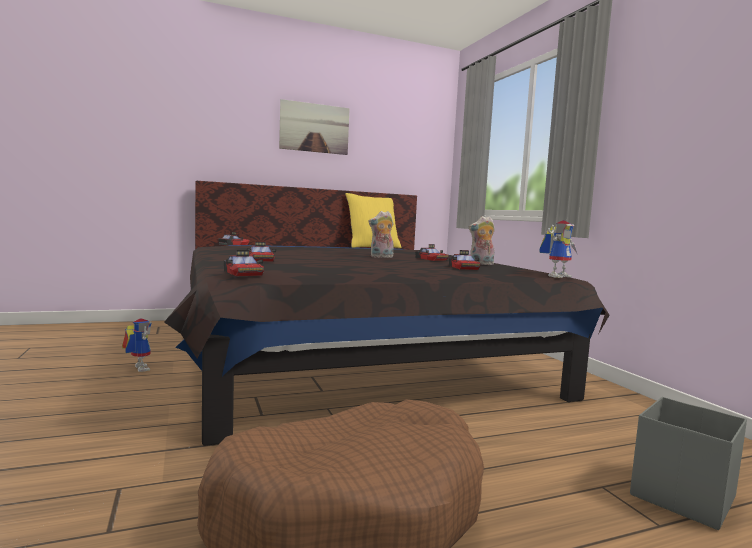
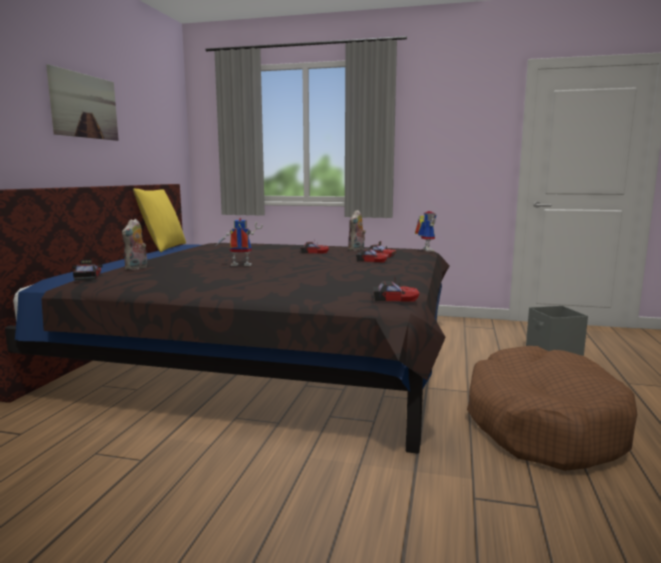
camera: 55 degrees left, 5 degrees up
(137, 368) = (166, 462): toy robot -> toy robot (239, 266)
(260, 259) = (290, 285): toy car -> toy car (372, 260)
(381, 257) = (291, 258): plush toy -> plush toy (137, 268)

